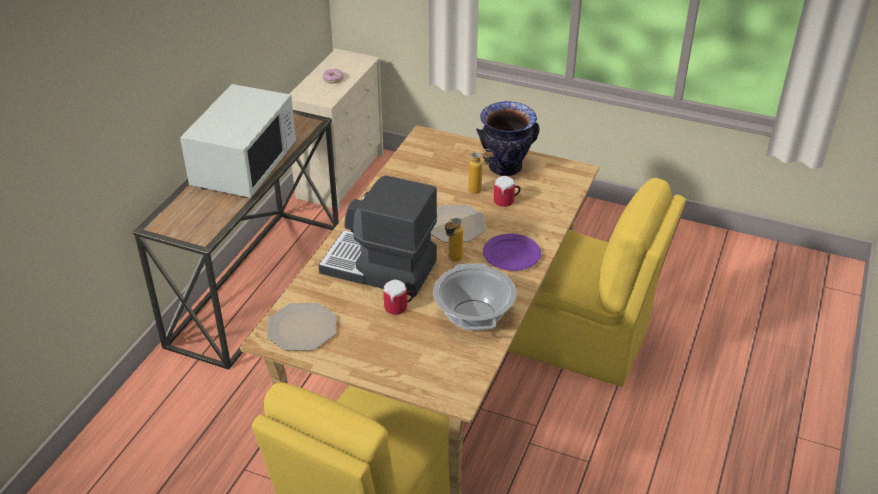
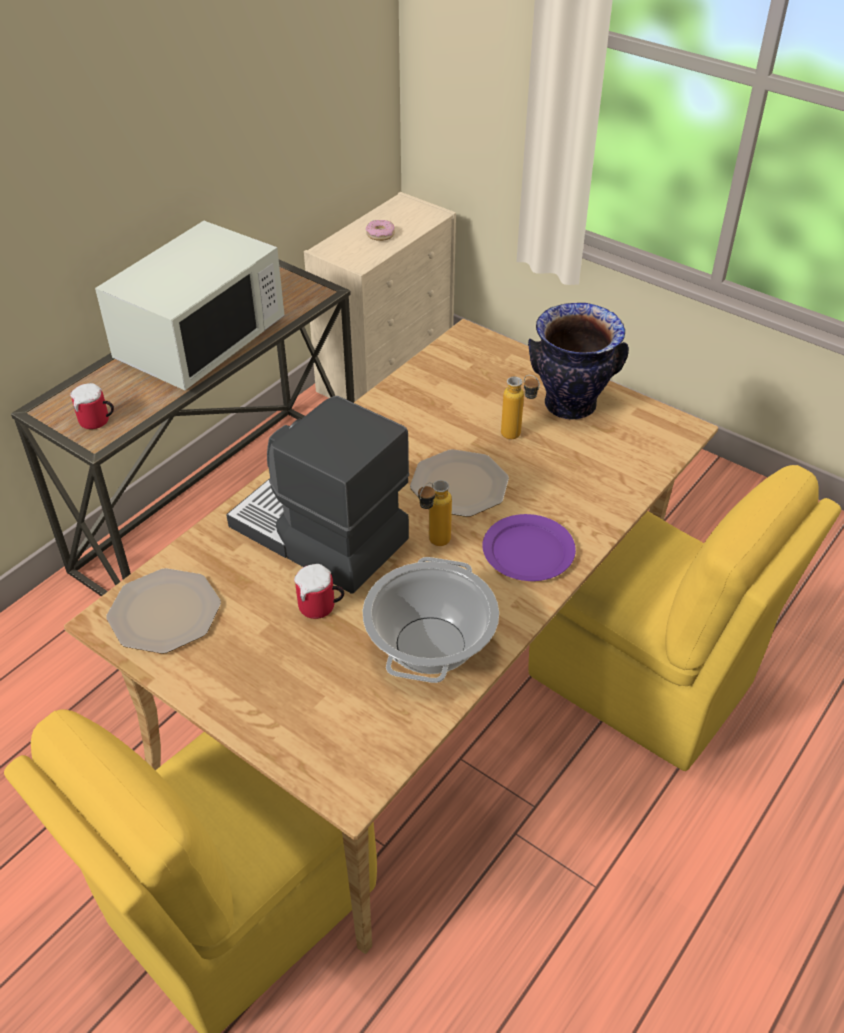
camera: 15 degrees right, 5 degrees up
(506, 201) = (552, 460): mug -> mug (98, 422)

